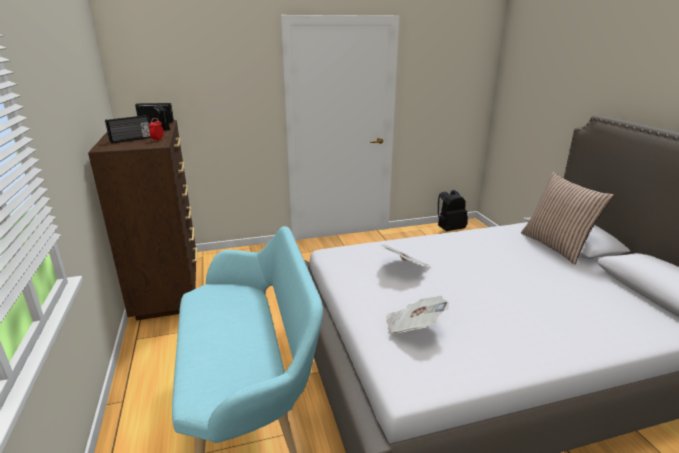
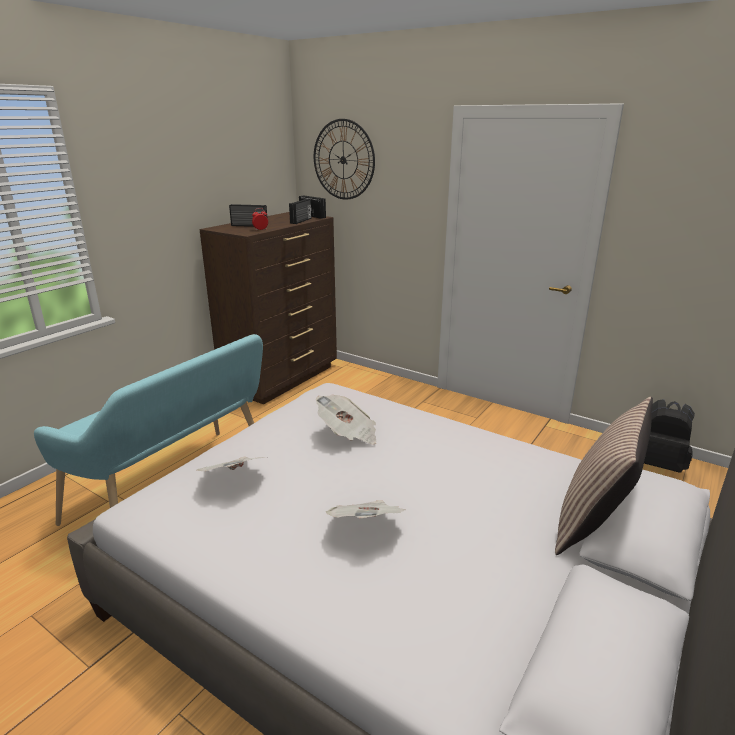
camera: 50 degrees right, 0 degrees up
(171, 65) = (343, 160): none -> wall clock
(514, 301) = (366, 526): none -> newspaper

